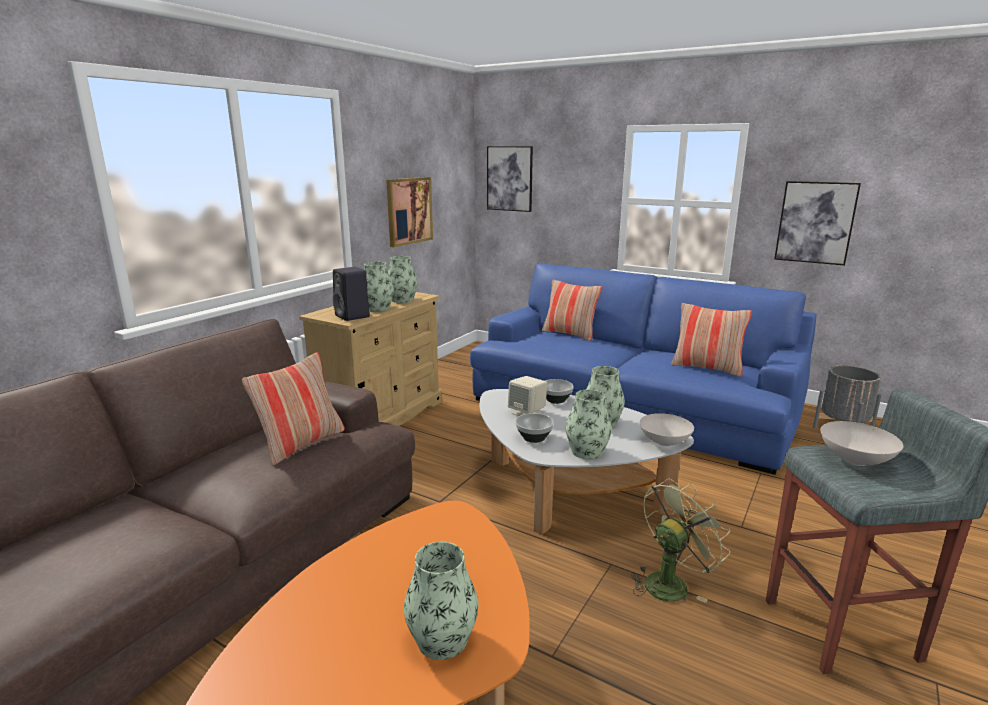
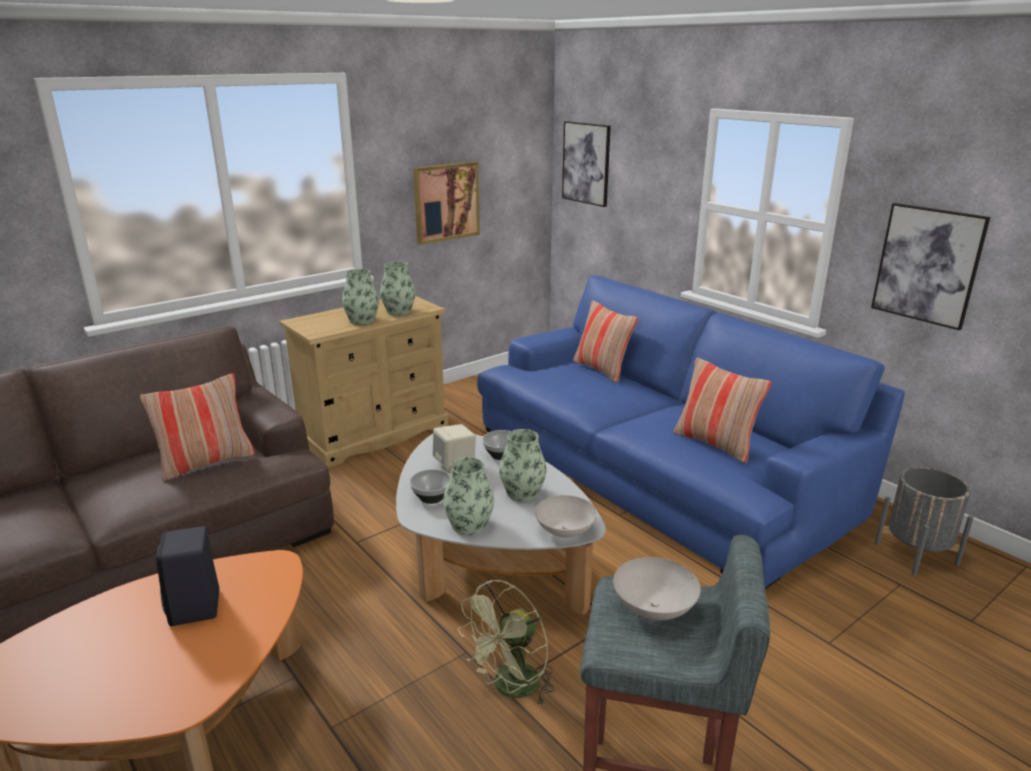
camera: 20 degrees right, 5 degrees up
(353, 316) = (326, 328): black speaker -> black speaker (195, 609)
(442, 639) = (155, 682): vase -> none
(670, 582) = (510, 689): green fan -> green fan turned 150 degrees clockwise

